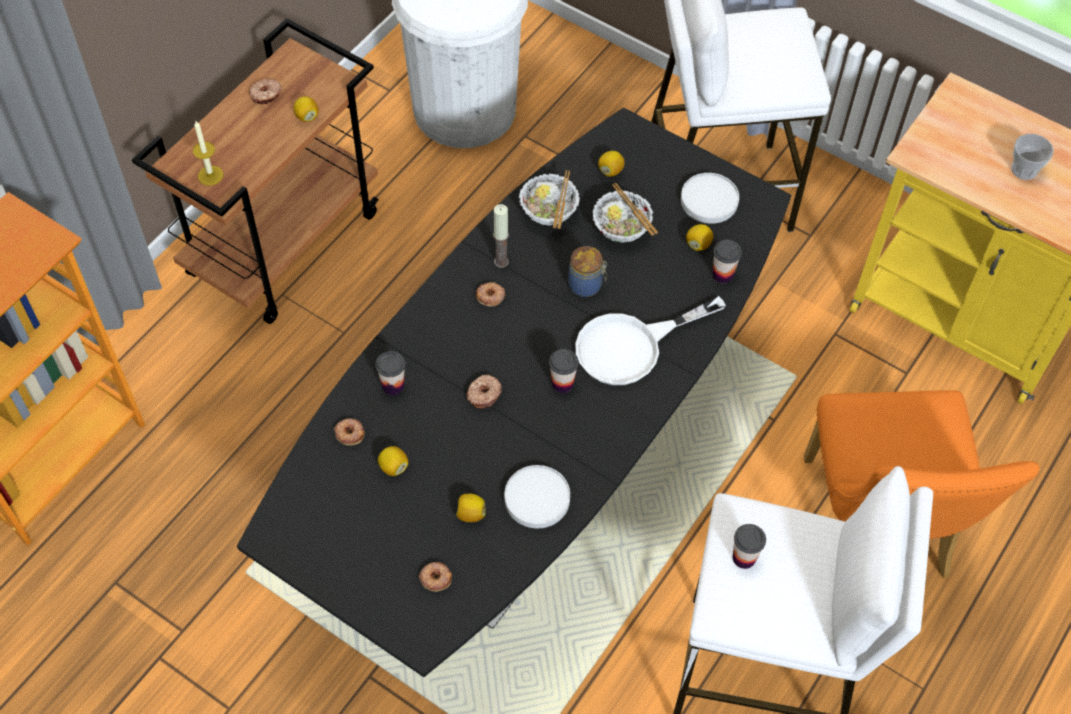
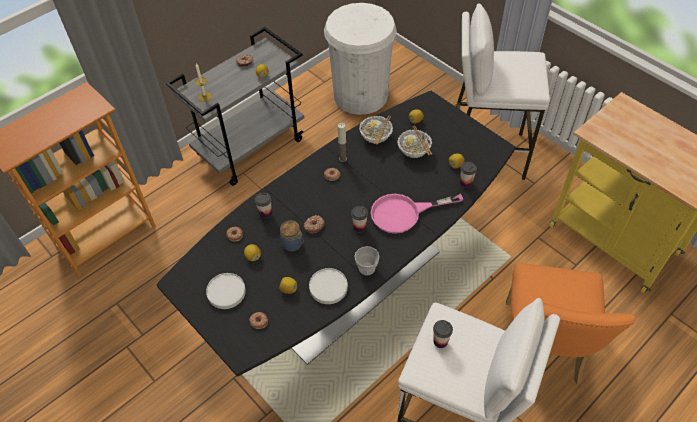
camera: 15 degrees right, 5 degrees down
(284, 242) = (251, 147): brown cart -> grey cart
(586, 285) = (386, 177): jar -> jar (293, 244)
(631, 346) = (404, 213): white frying pan -> pink frying pan
(709, 201) = (467, 143): white plate -> white plate (226, 292)
(1024, 170) = (656, 149): cup -> cup (367, 268)

